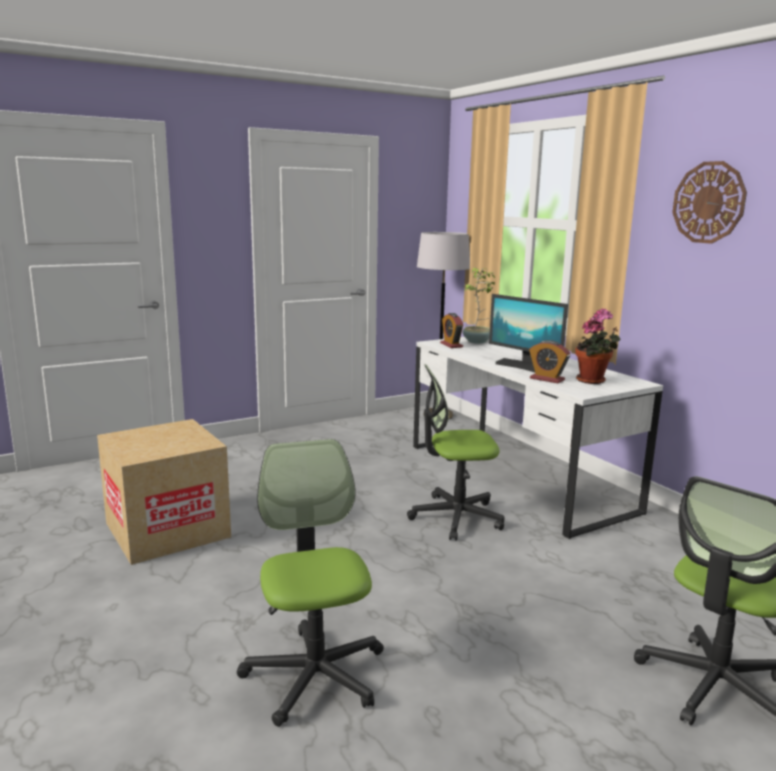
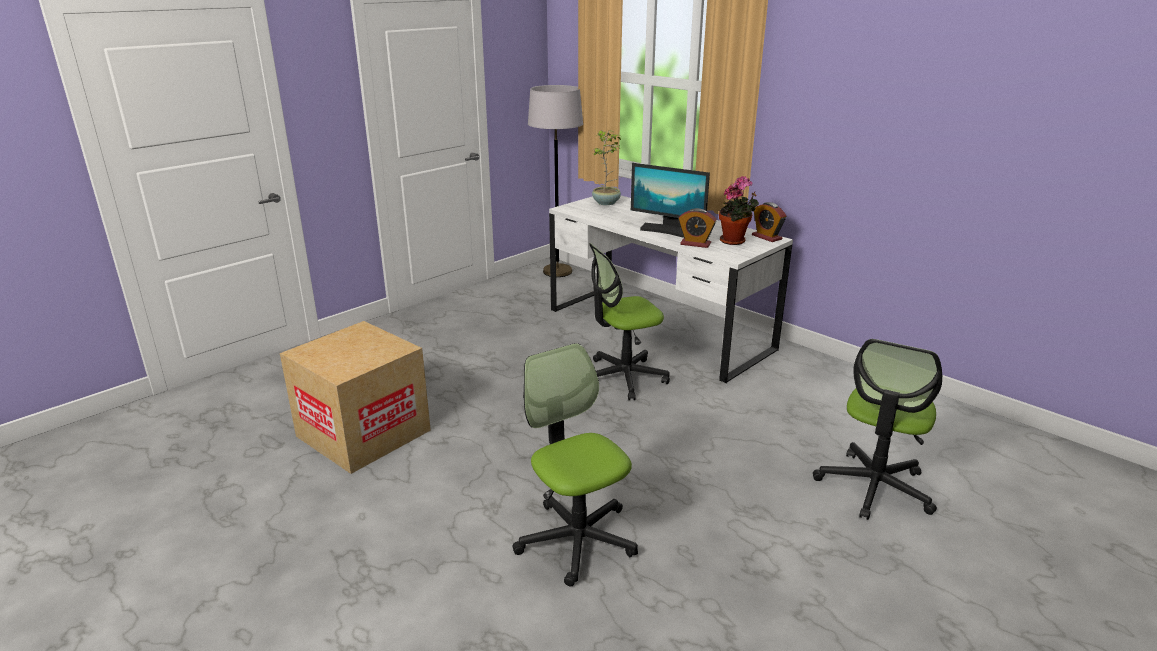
camera: 15 degrees left, 10 degrees up
(451, 345) = (585, 210): alarm clock -> alarm clock (766, 237)
(708, 202) = (829, 73): wall clock -> none

